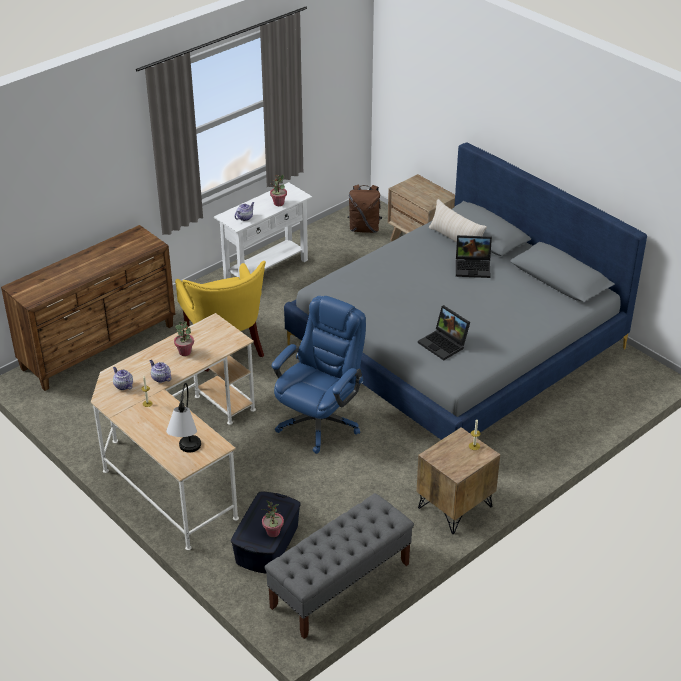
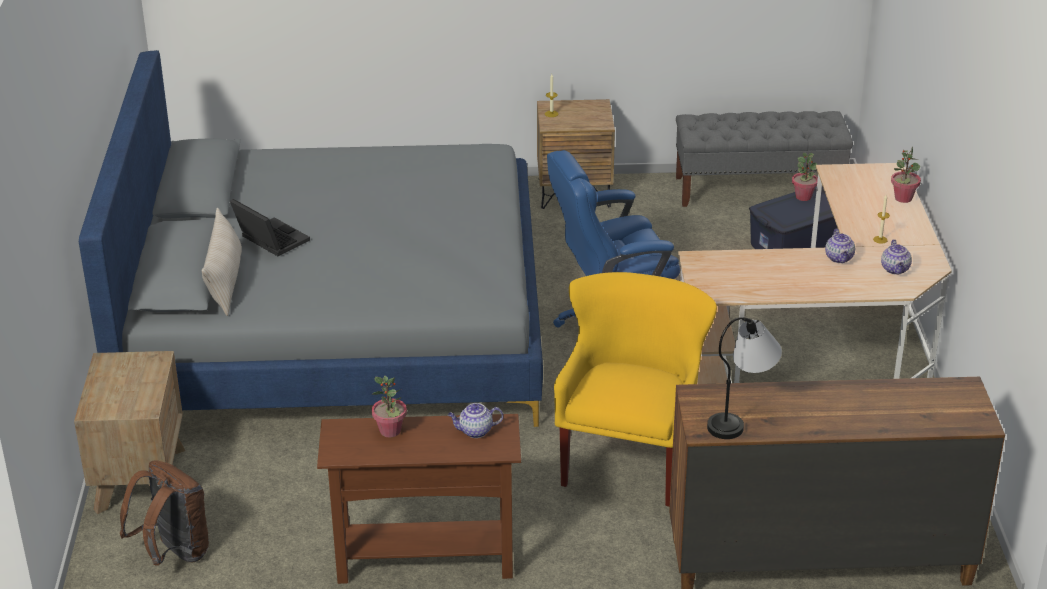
camera: 140 degrees left, 5 degrees down
(185, 352) = (780, 274): potted plant -> potted plant (903, 198)
(186, 455) = (877, 178): table lamp -> table lamp (742, 417)
(266, 270) = (425, 560): white console table -> brown console table
(444, 344) = (448, 182): laptop -> none

